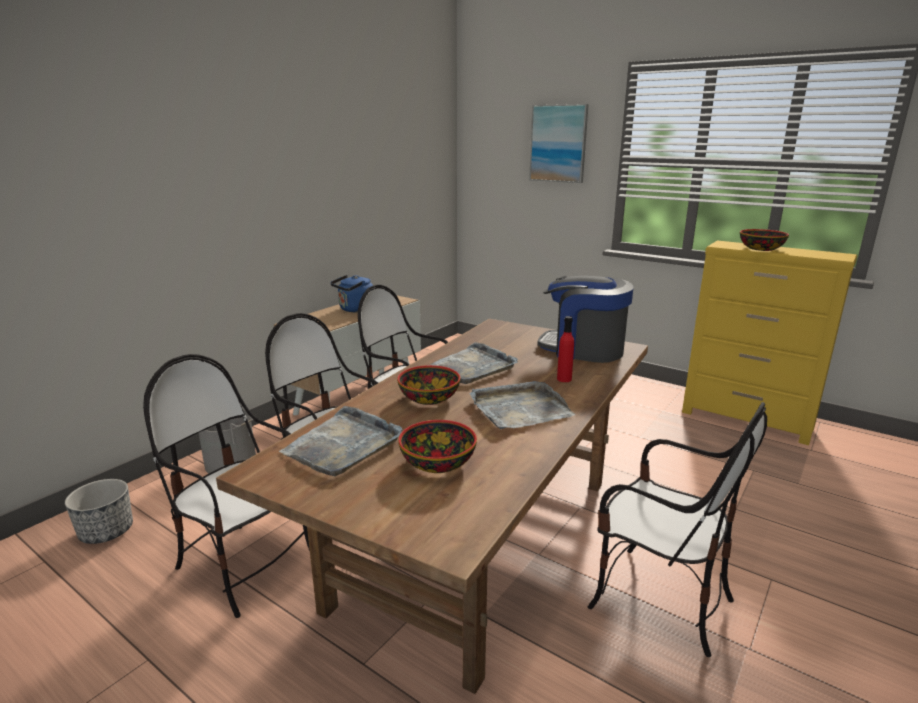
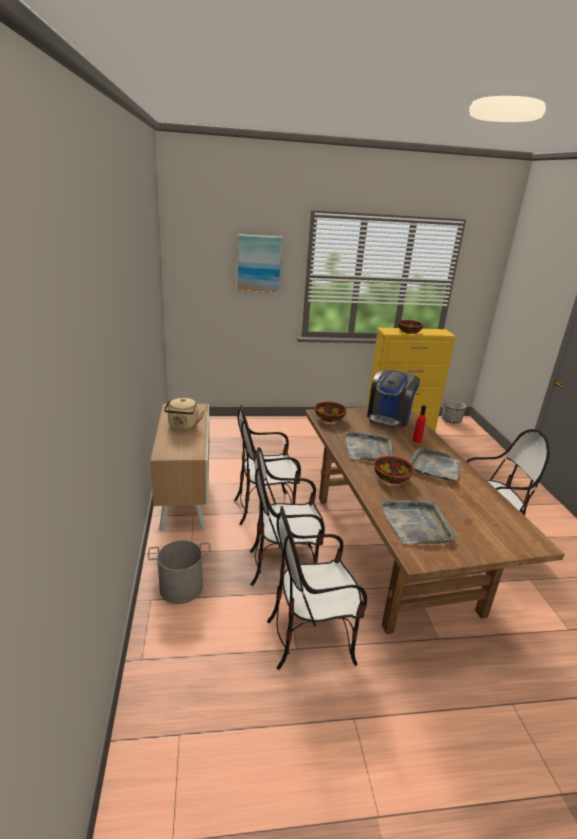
camera: 45 degrees left, 5 degrees up
(106, 532) = (185, 686): planter -> planter (451, 420)
(355, 310) = (183, 426): blue kettle -> beige kettle
(438, 462) = (465, 511): bowl -> bowl (329, 418)
(583, 349) = (389, 417): coffee machine -> coffee machine turned 45 degrees counterclockwise

